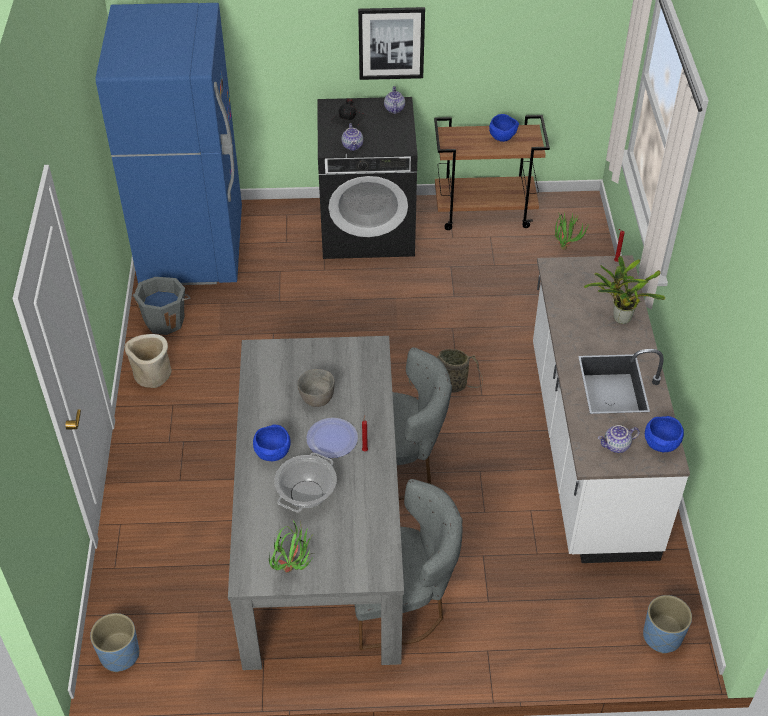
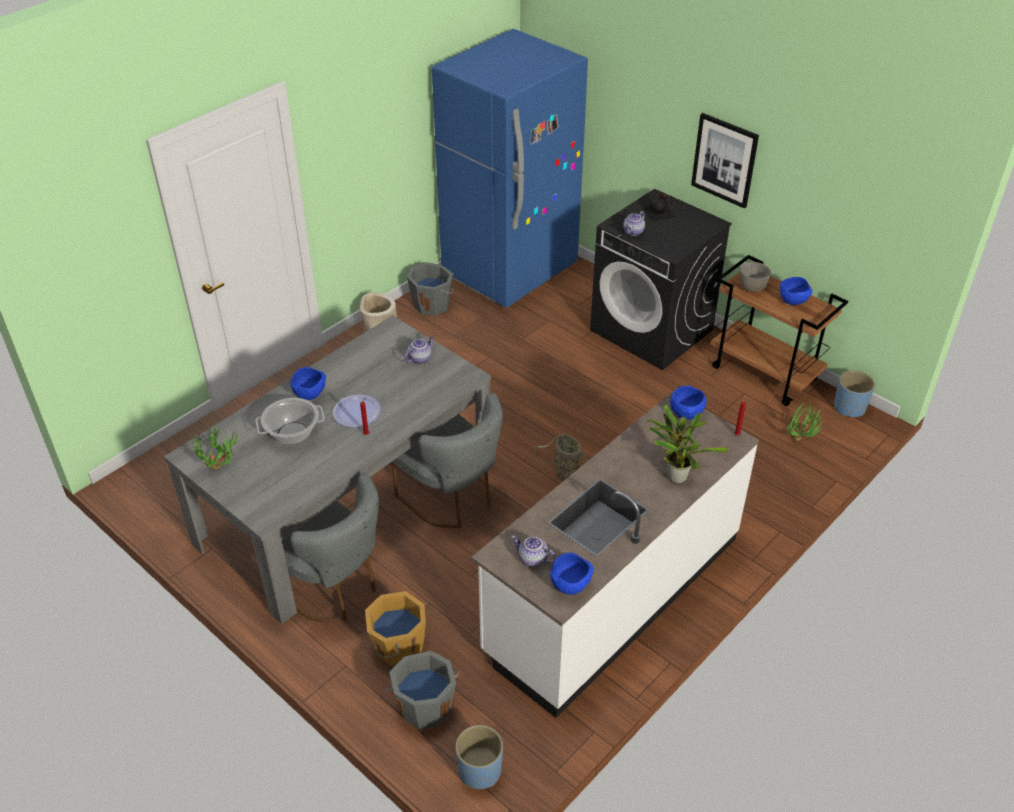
camera: 45 degrees right, 5 degrees down
(120, 654) = (145, 479): blue planter -> blue planter (849, 408)
(316, 398) = (384, 381): grey bowl -> grey bowl (751, 287)
(394, 109) = (704, 224): teapot -> teapot (420, 358)
(502, 604) = (397, 646): none -> orange bucket
(568, 269) = (686, 414): none -> blue bowl
(575, 628) = (425, 706): none -> grey bucket

